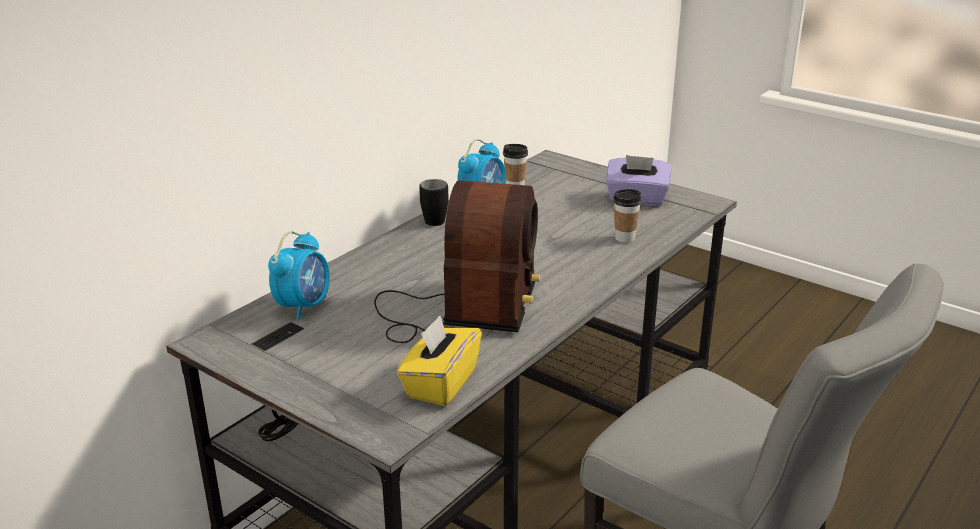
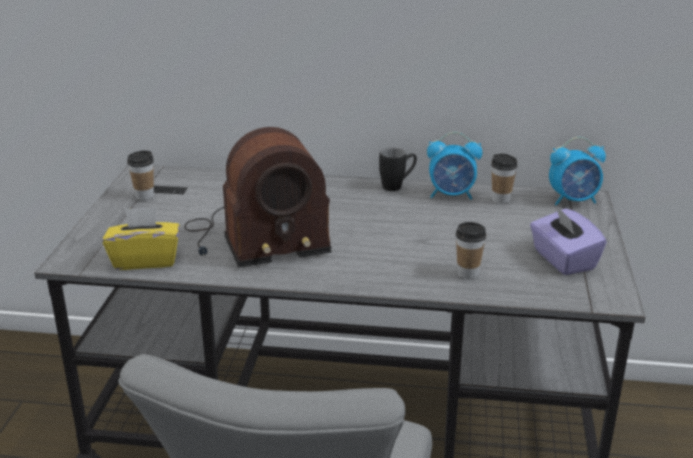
camera: 60 degrees right, 0 degrees up
(280, 352) = (144, 196): none -> cup
(304, 306) = (210, 184): alarm clock -> alarm clock (573, 201)

